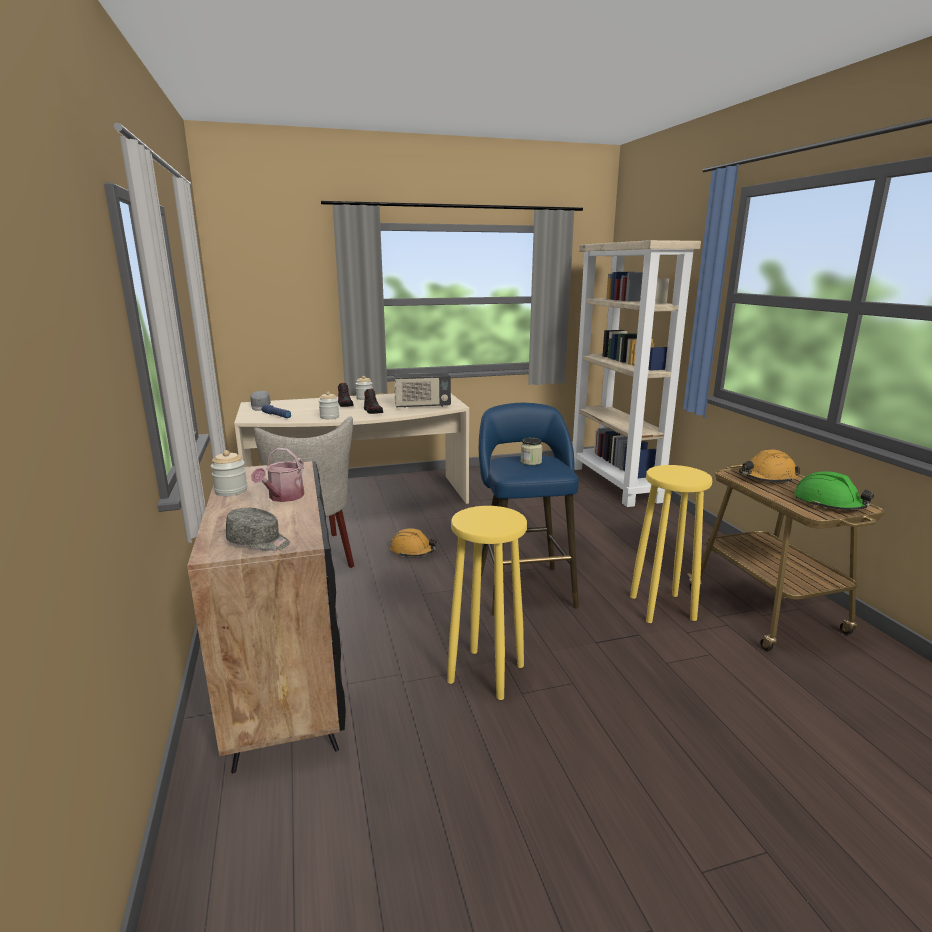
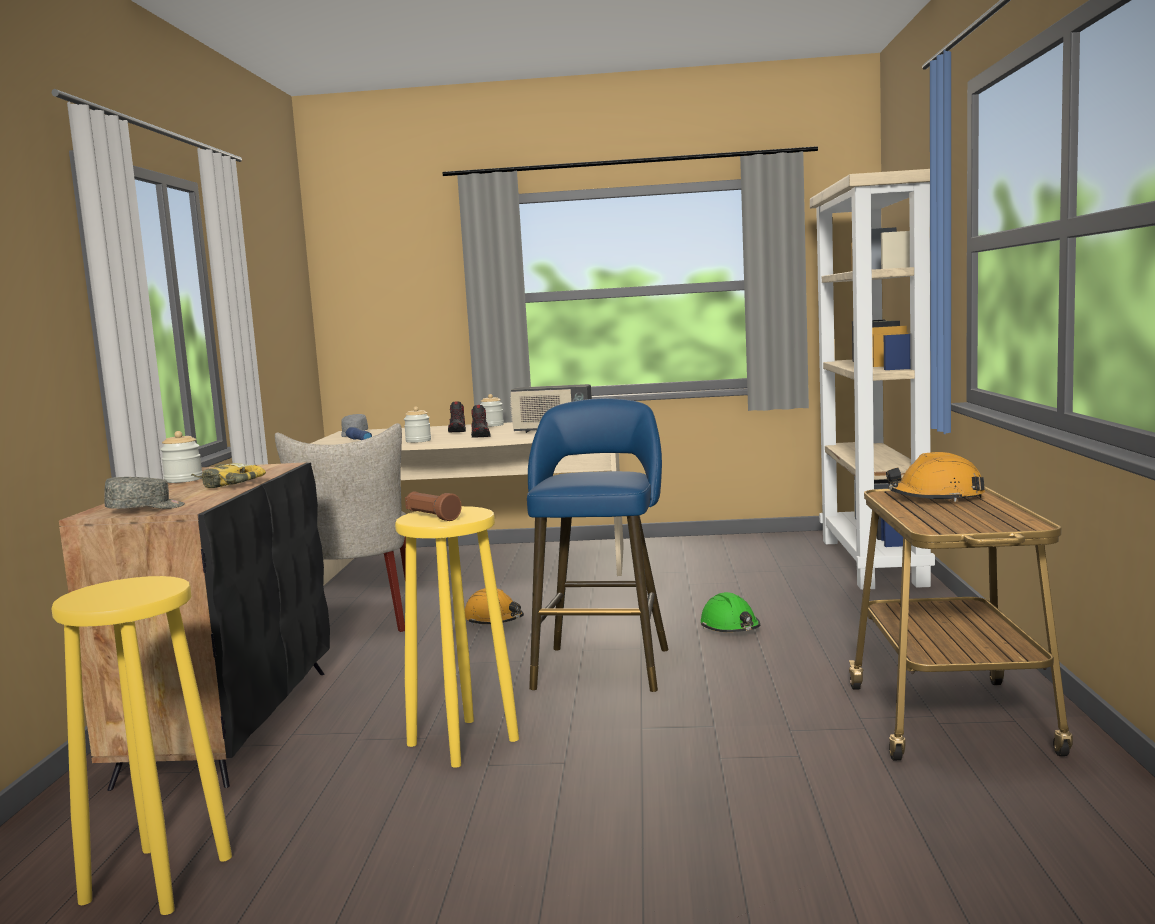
camera: 20 degrees right, 10 degrees down
(259, 542) = (145, 509): grey cap -> grey cap turned 60 degrees counterclockwise
(283, 497) = (225, 484): watering can -> power drill
(482, 522) = (432, 517): none -> brown flashlight
(531, 462) = (595, 475): jar -> none
(662, 607) = (783, 701): yellow stool -> yellow stool (159, 878)
(829, 504) = (981, 522): green hard hat -> green hard hat (730, 628)

